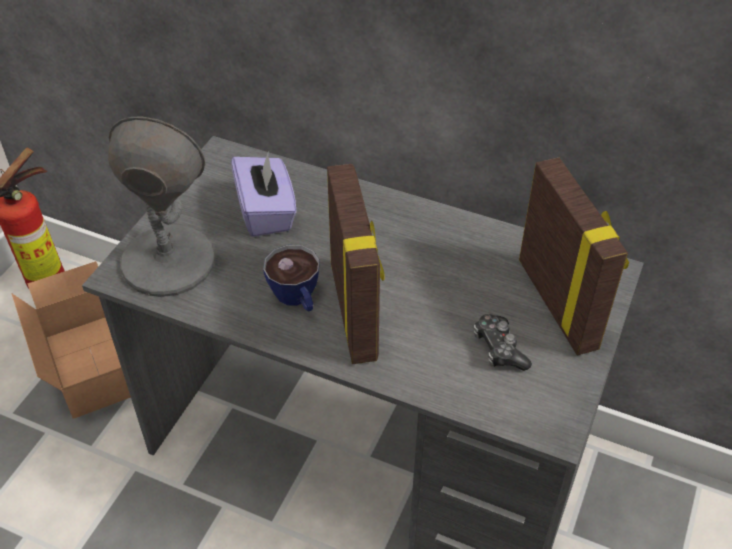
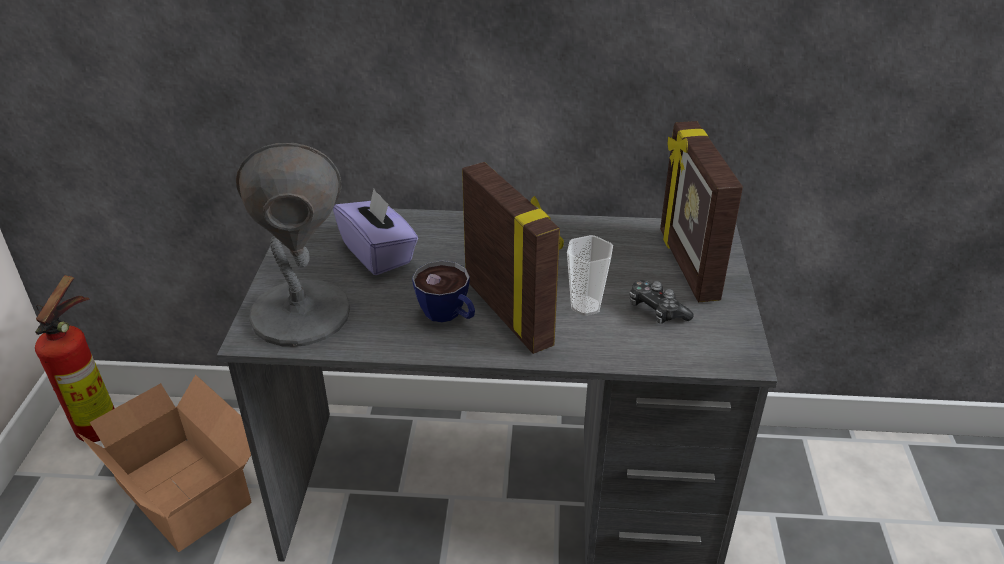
camera: 20 degrees left, 10 degrees down
(431, 324) = (585, 306): none -> cup
(559, 303) = (686, 265): picture frame -> picture frame turned 150 degrees counterclockwise

